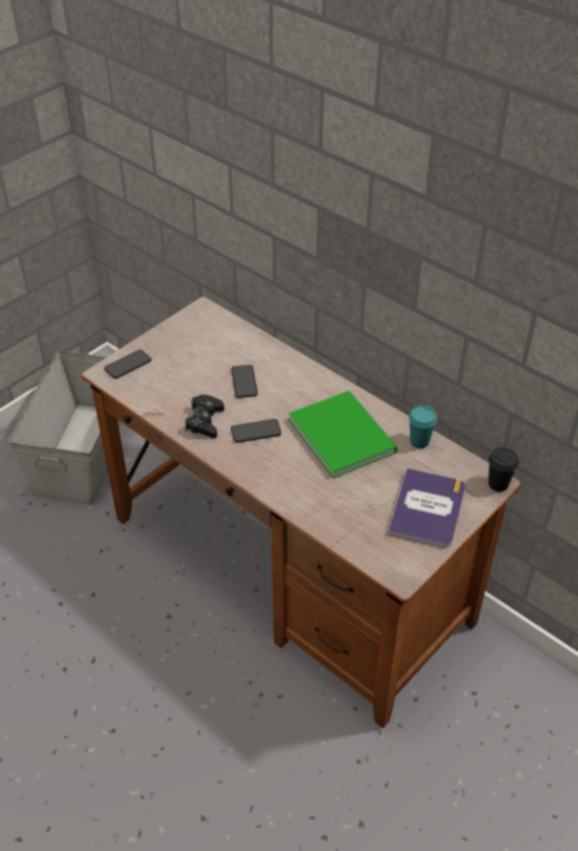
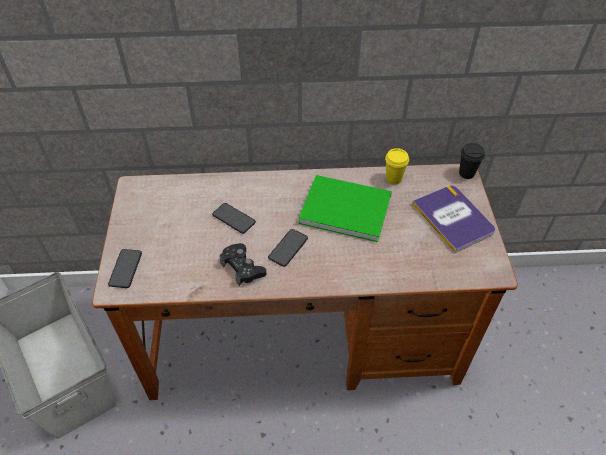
camera: 45 degrees left, 5 degrees up
(419, 441) = (393, 179): turquoise cup -> yellow cup

